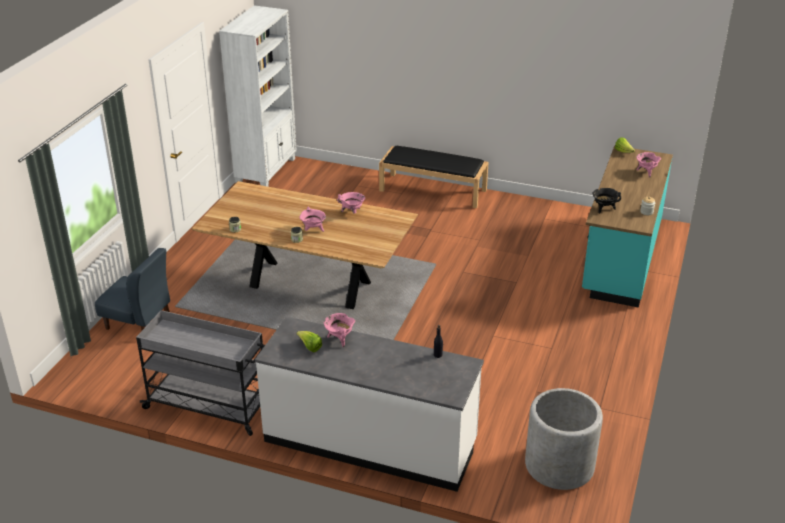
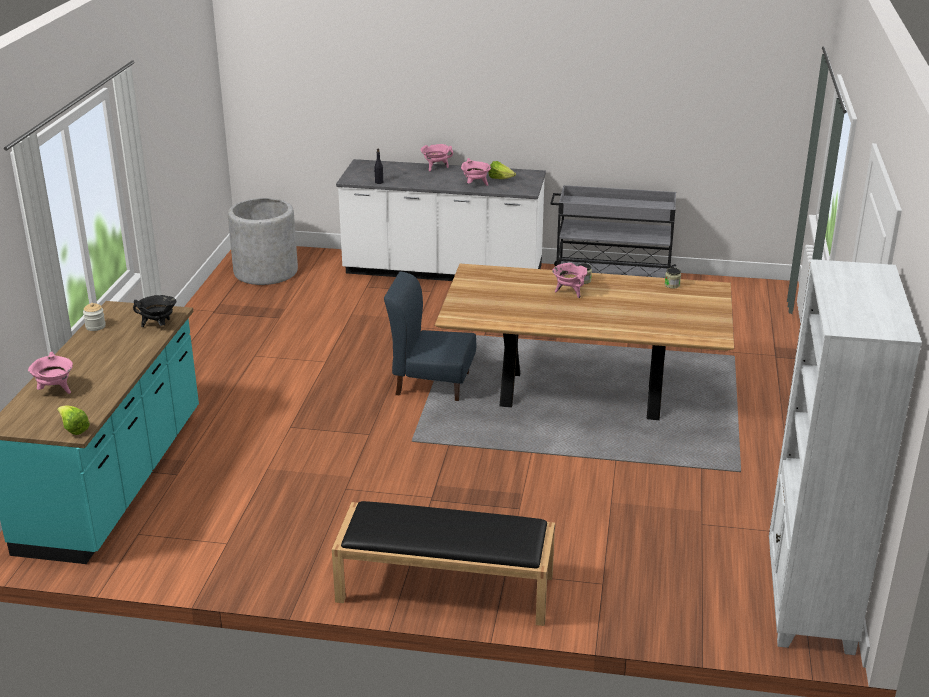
camera: 170 degrees right, 5 degrees down
(138, 322) = (758, 337): blue chair -> blue chair (432, 383)
(352, 212) = (530, 318): pink cooking pot -> pink cooking pot (436, 168)

